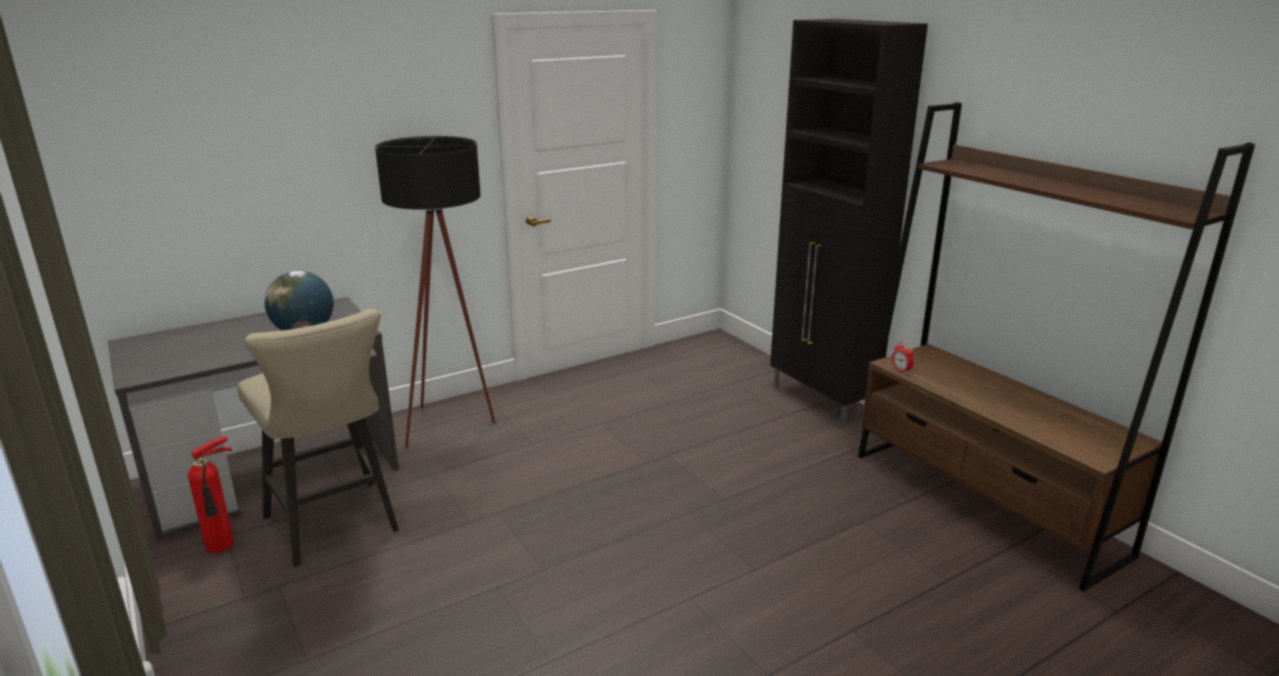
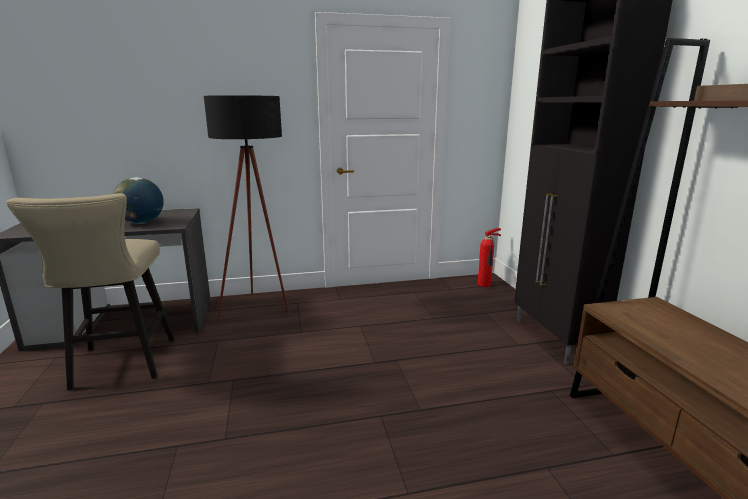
camera: 20 degrees right, 5 degrees down
(223, 545) = (47, 363): fire extinguisher -> fire extinguisher (485, 285)
(901, 370) = (615, 316): alarm clock -> none

